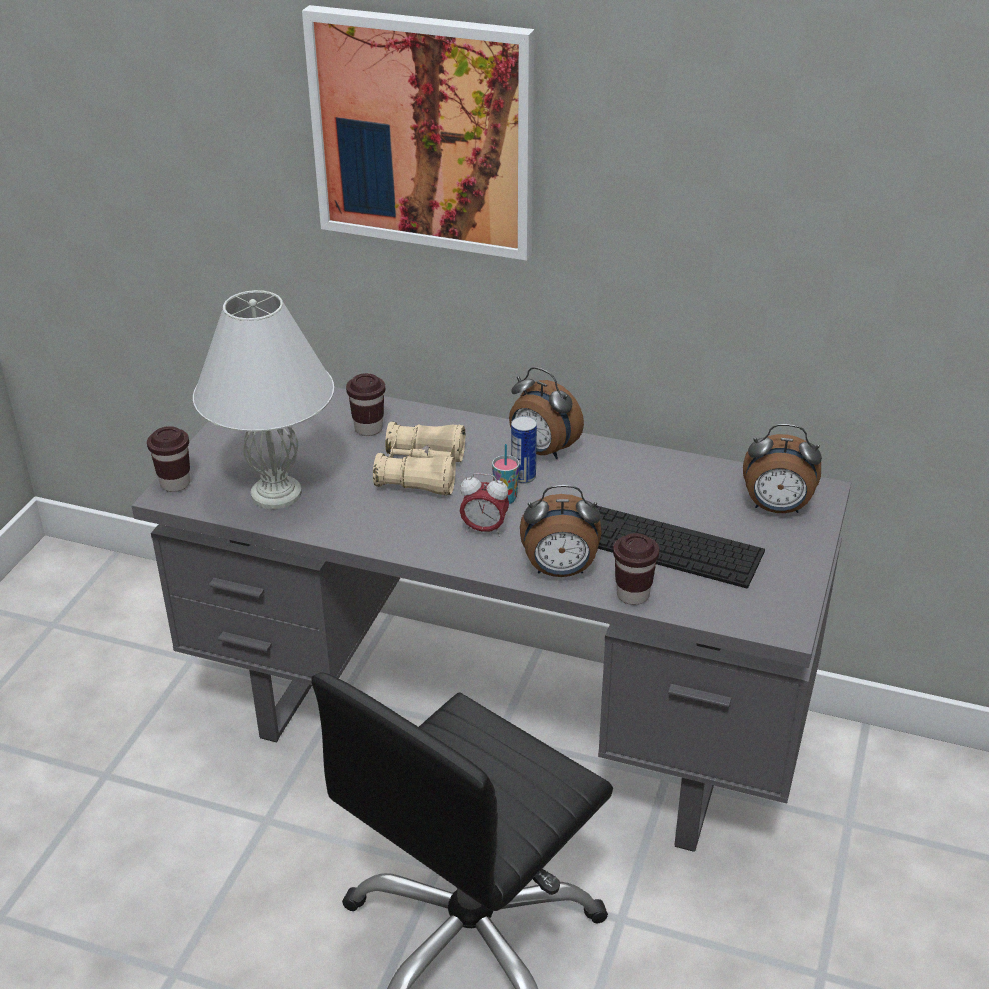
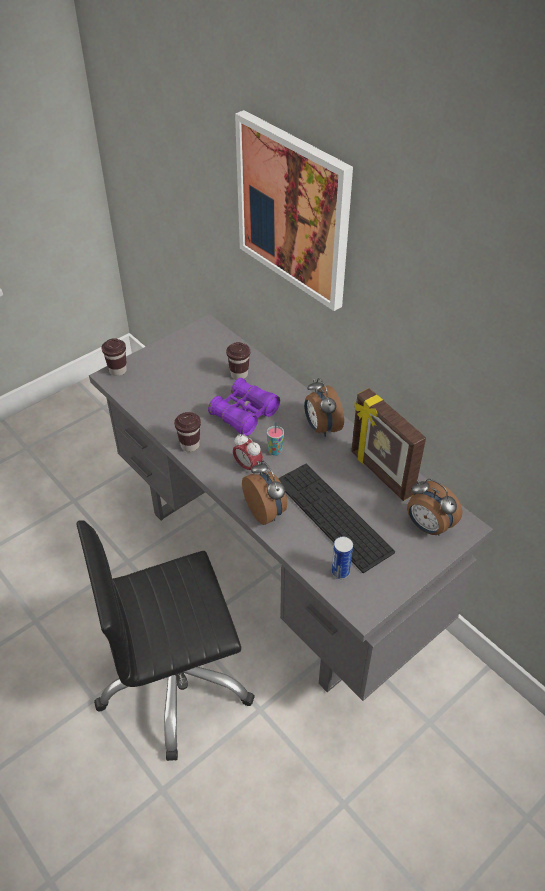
camera: 30 degrees right, 10 degrees up
(276, 494) = (160, 397): white table lamp -> none
(421, 472) = (244, 414): beige binoculars -> purple binoculars
(523, 477) = (296, 440): can -> can (340, 572)
(560, 571) = (266, 512): alarm clock -> alarm clock turned 150 degrees counterclockwise
(633, 595) = (293, 546): brown cup -> brown cup (190, 445)
(666, 474) = (380, 474): none -> picture frame

